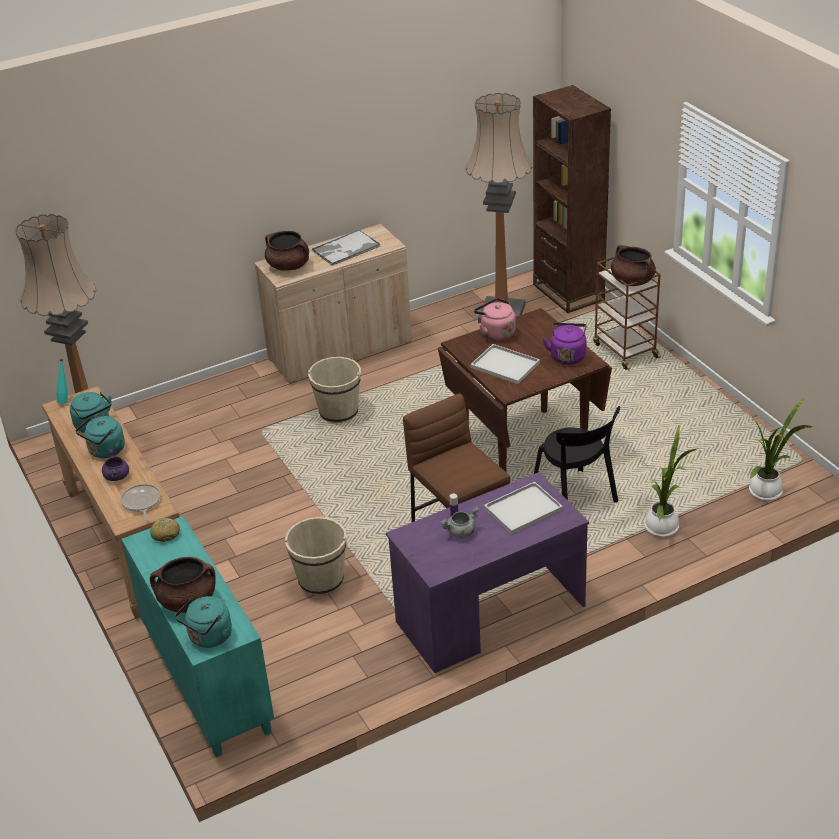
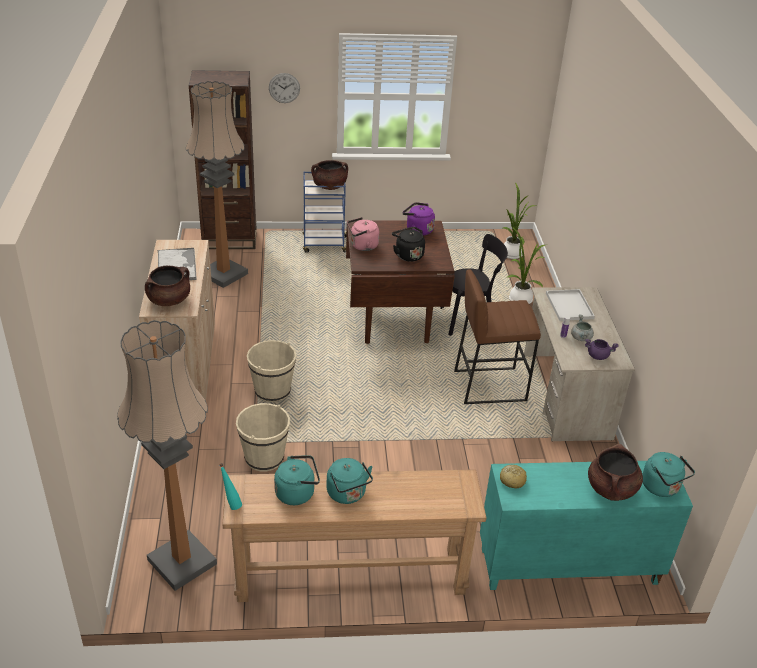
camera: 70 degrees left, 0 degrees up
(117, 477) = (395, 495): purple cooking pot -> purple cooking pot (598, 356)
(141, 503) = (447, 488): frying pan -> none
(321, 580) = (481, 465): beige bucket -> beige bucket (264, 457)
(490, 614) = (565, 396): purple desk -> beige desk
(506, 365) = (408, 255): white tray -> black kettle
(625, 350) = (324, 245): brown cart -> blue cart
(638, 144) = (284, 88): none -> wall clock

